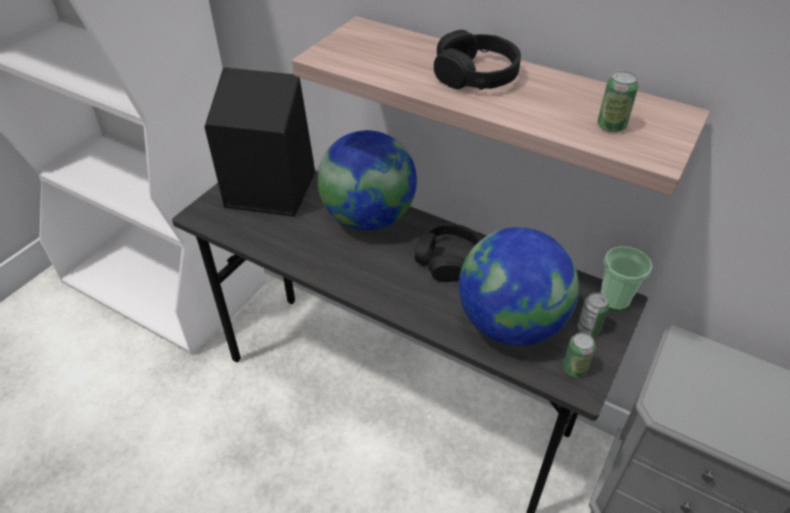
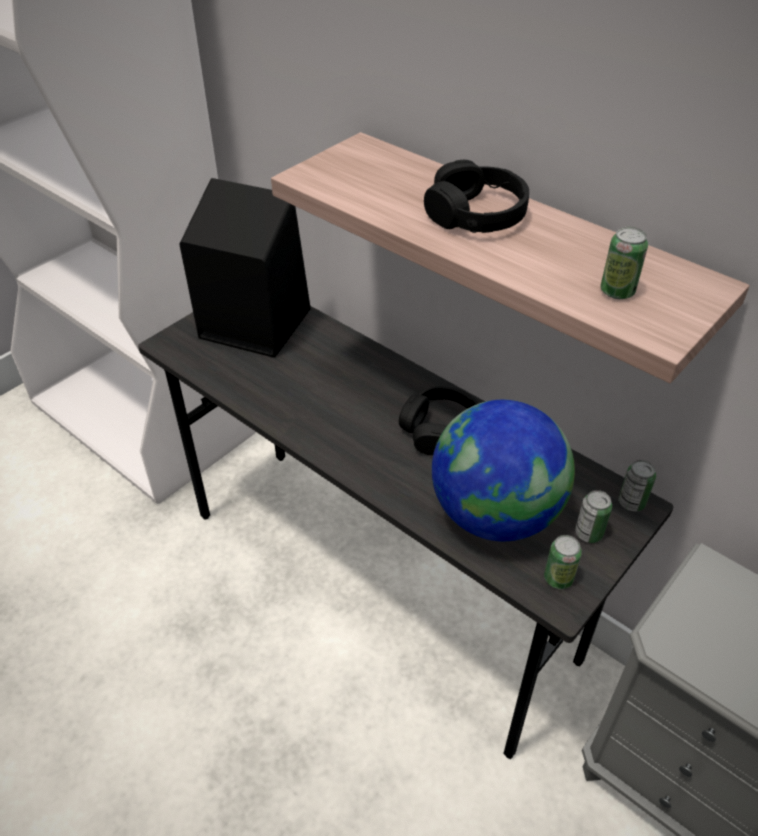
camera: 10 degrees right, 0 degrees up
(368, 218) = (359, 369): globe -> none
(614, 299) = (631, 502): cup -> can

